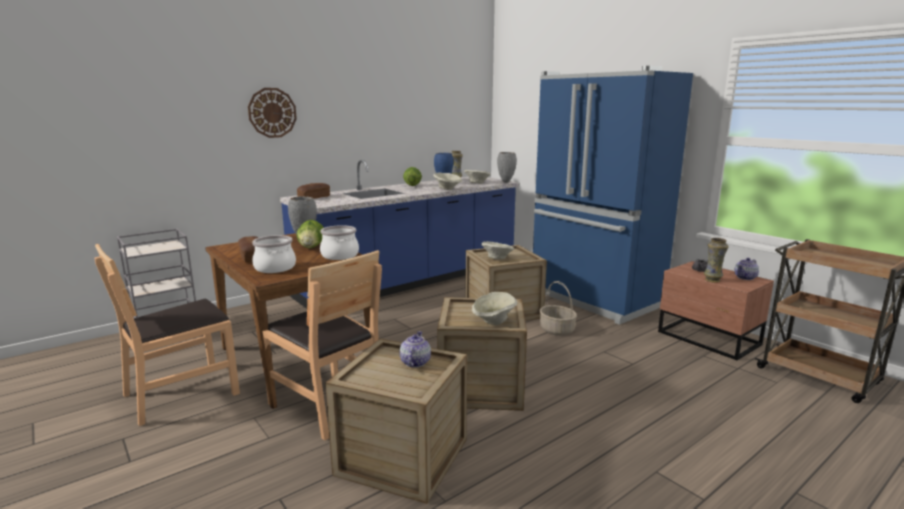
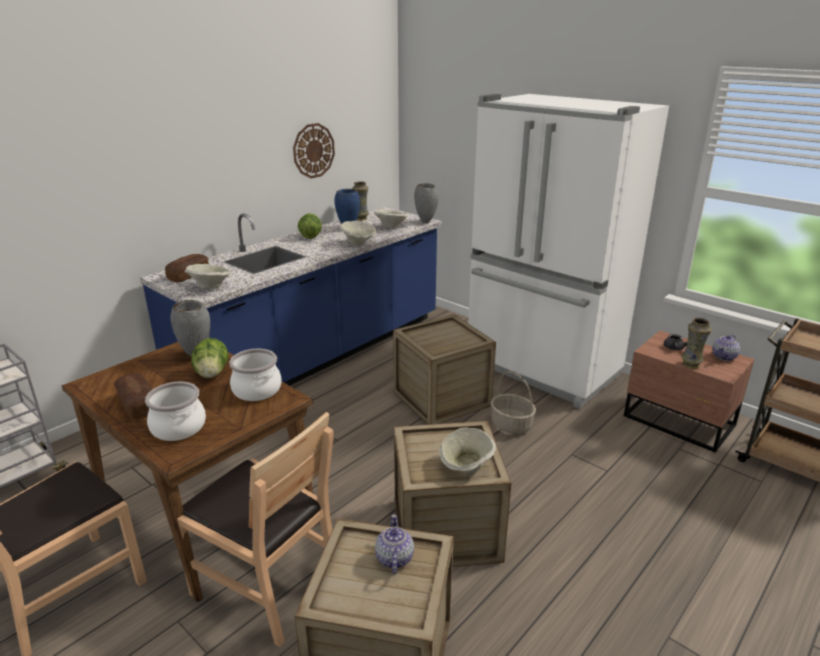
camera: 10 degrees left, 10 degrees up
(272, 112) = (116, 164): wall clock -> wall clock (313, 150)
(497, 259) = (436, 343): beige bowl -> beige bowl (210, 287)
(593, 299) = (541, 369): blue fridge -> white fridge

